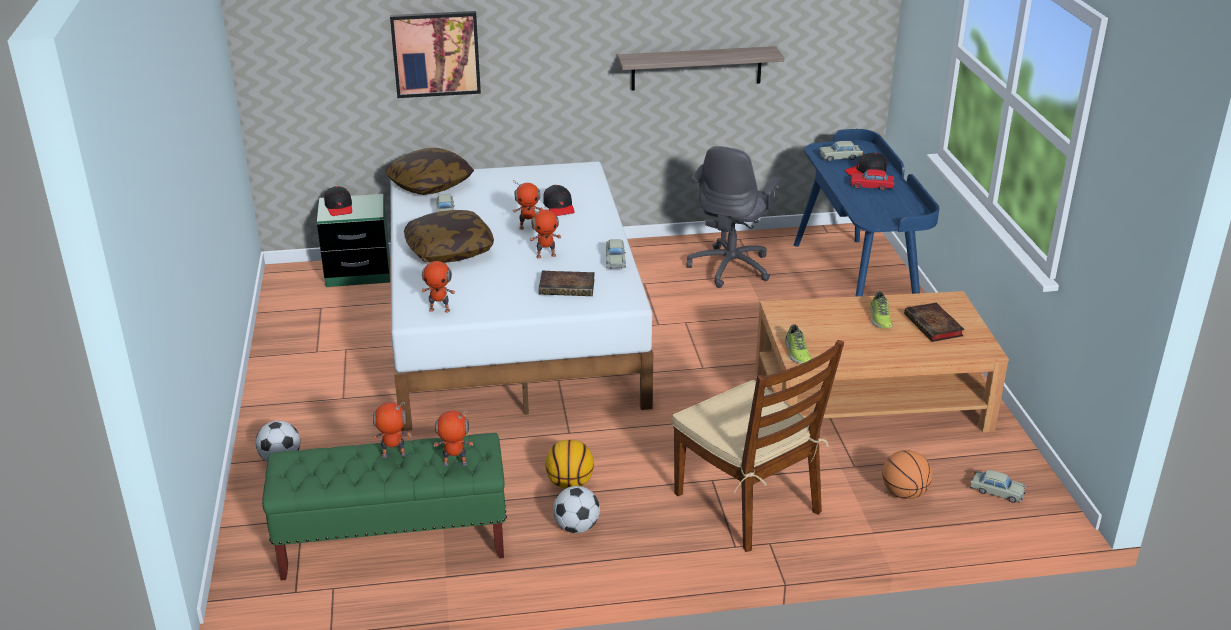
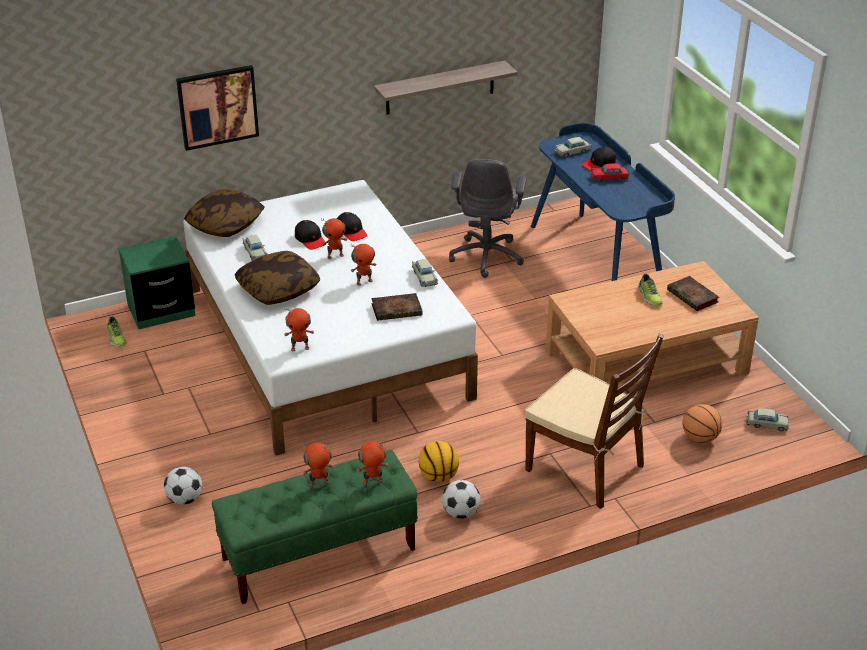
camera: 15 degrees left, 5 degrees up
(339, 207) = (143, 256): black cap -> black cap (310, 239)
(796, 352) = (597, 338): shoe -> shoe (116, 338)

